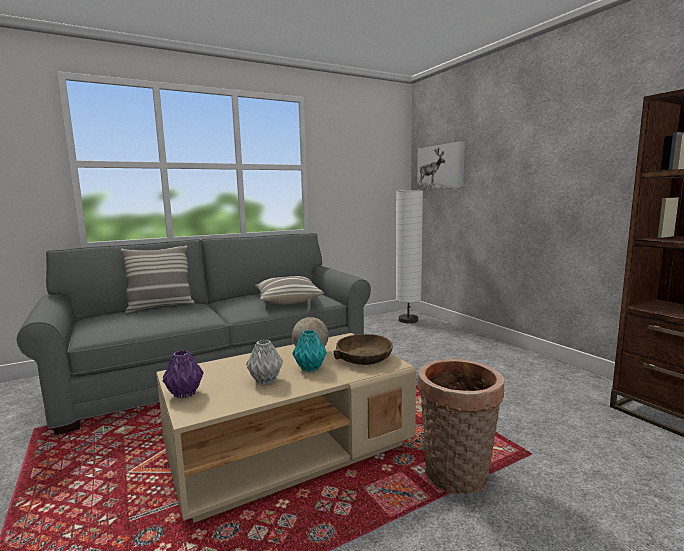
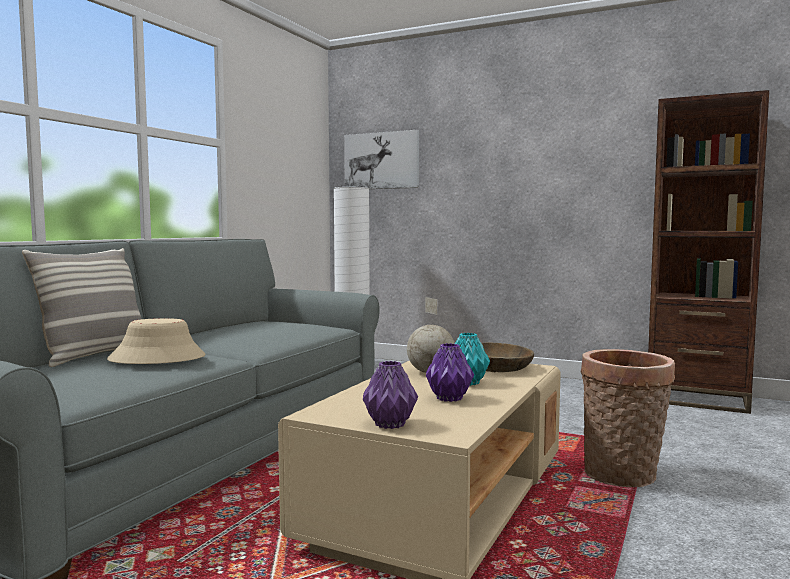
camera: 35 degrees left, 5 degrees down
(174, 315) = (158, 358): none -> beige hat
(265, 381) = (450, 398): grey vase -> purple vase
(287, 300) = (286, 330): pillow -> none

